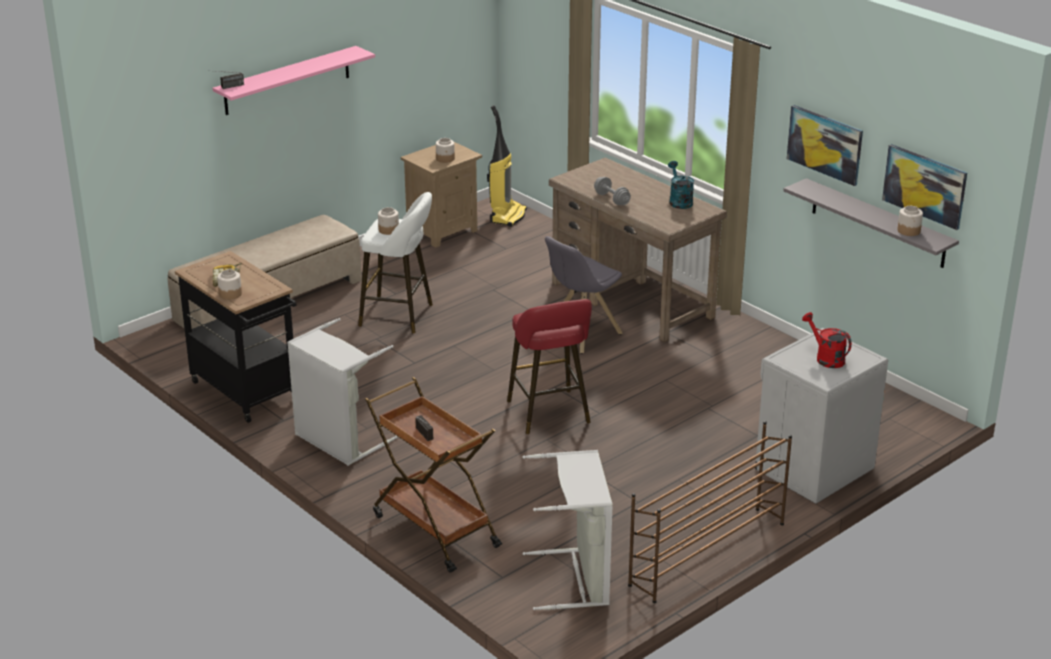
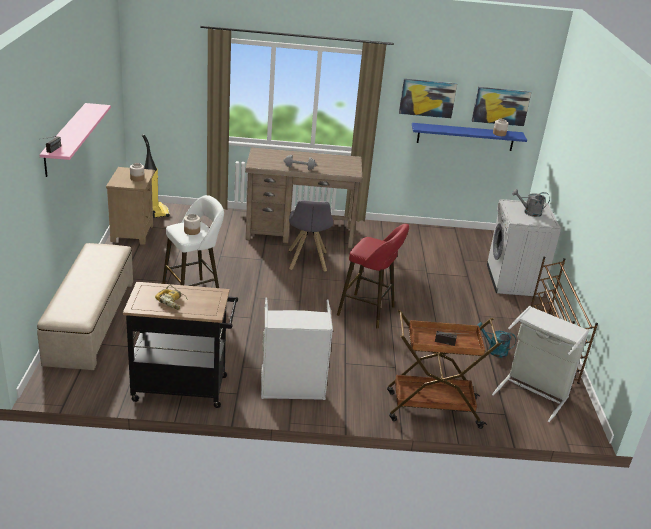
camera: 50 degrees left, 0 degrees up
(230, 294) = (195, 310): jar -> none
(679, 201) = (332, 158): turquoise watering can -> turquoise watering can (494, 350)
(826, 358) = (529, 212): red watering can -> grey watering can
(878, 223) = (465, 137): grey shelf -> blue shelf

